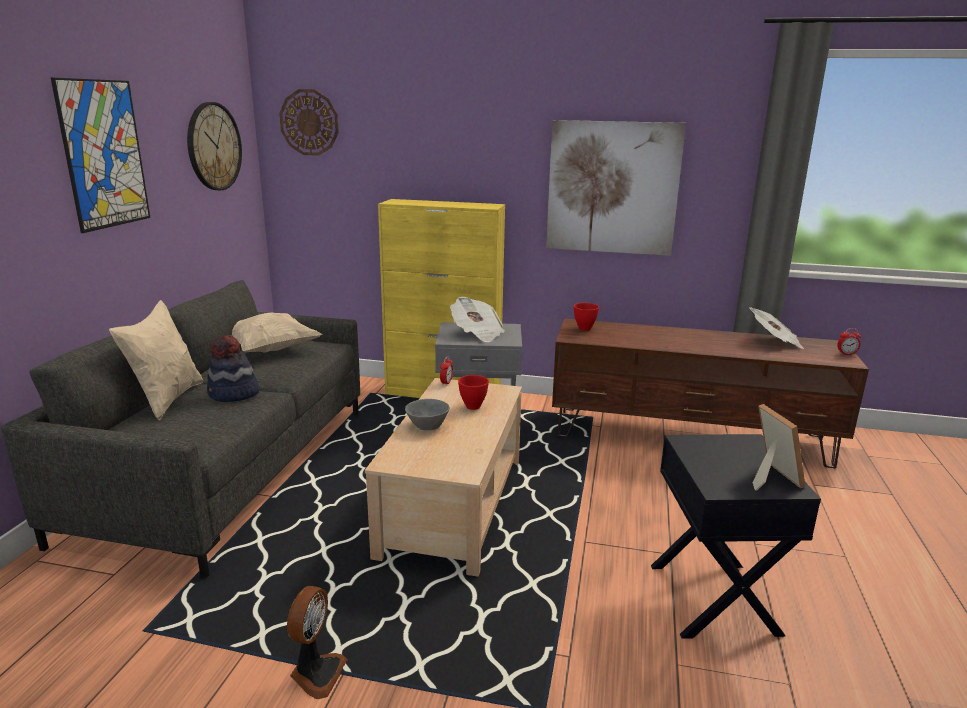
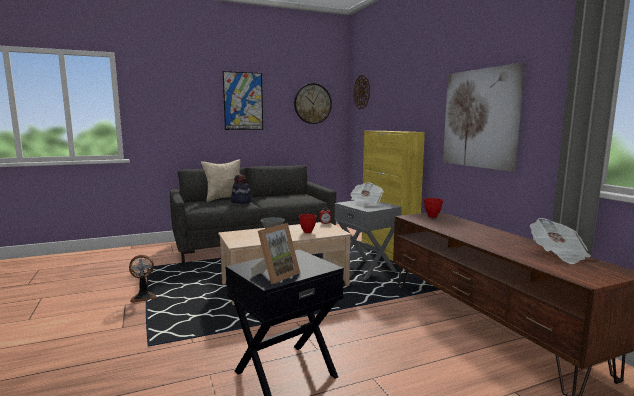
camera: 55 degrees right, 10 degrees down
(270, 349) = (291, 196): beige pillow -> none
(846, 354) = (608, 278): alarm clock -> none

